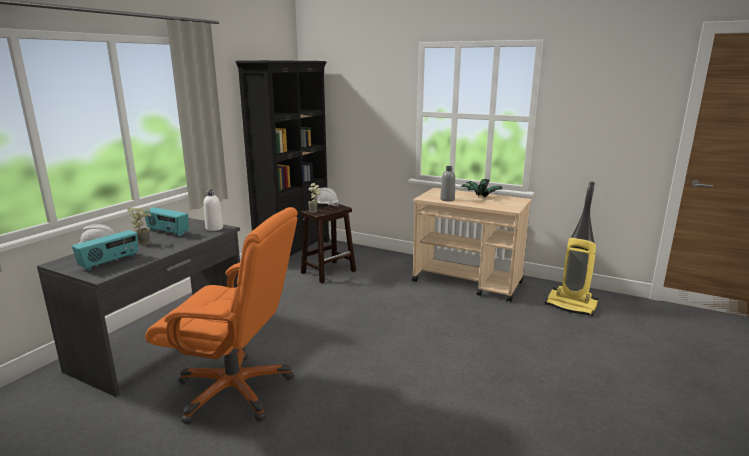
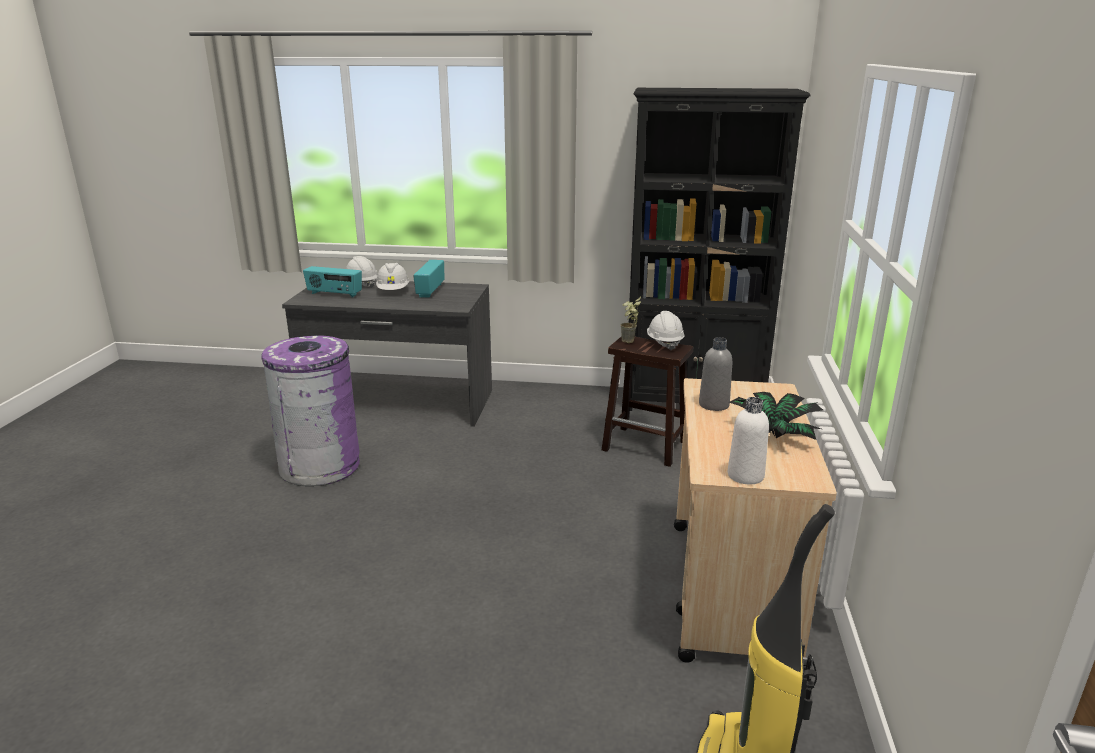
camera: 70 degrees right, 5 degrees up
(145, 242) = (393, 291): potted plant -> white hard hat
(214, 228) = (454, 303): white bottle -> white bottle (745, 475)
(235, 390) = (320, 466): orange office chair -> purple trash can

